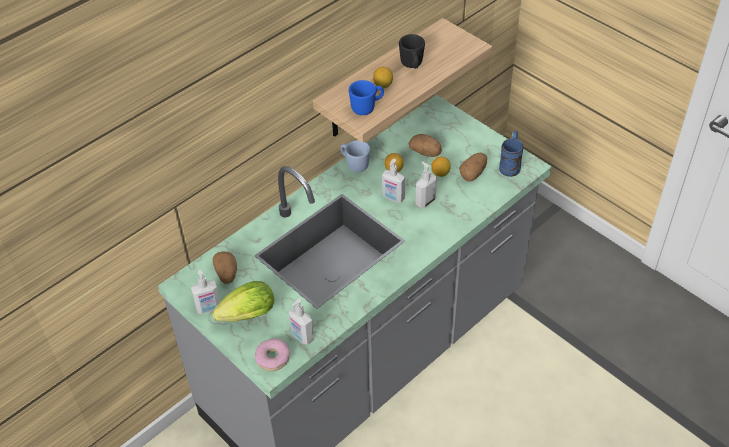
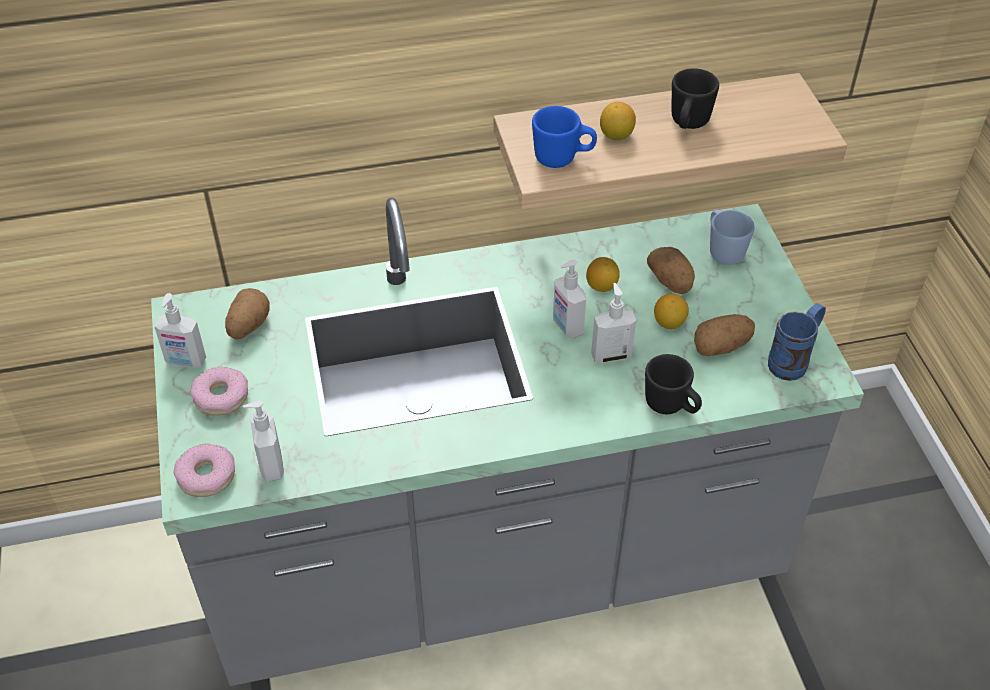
camera: 30 degrees right, 0 degrees up
(245, 316) = (221, 397): lettuce -> donut
(354, 164) = (549, 253): blue mug -> blue mug (723, 250)
(472, 213) = (671, 406): none -> black mug

